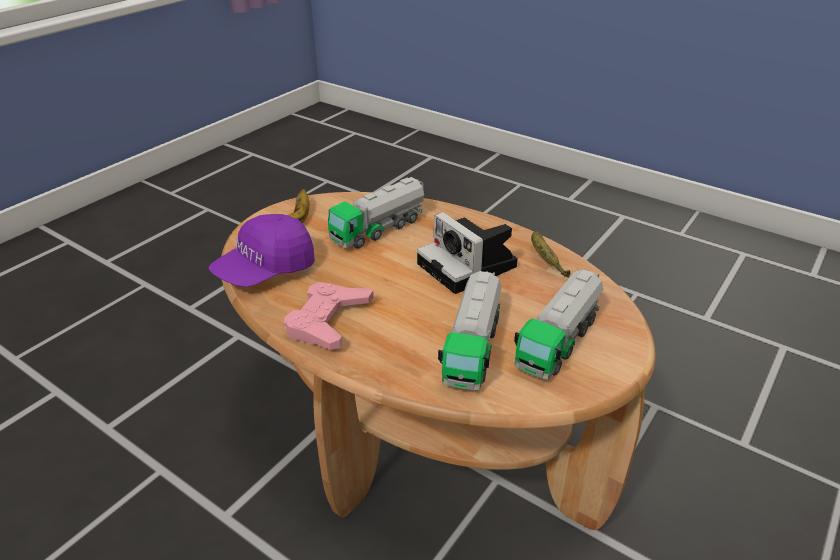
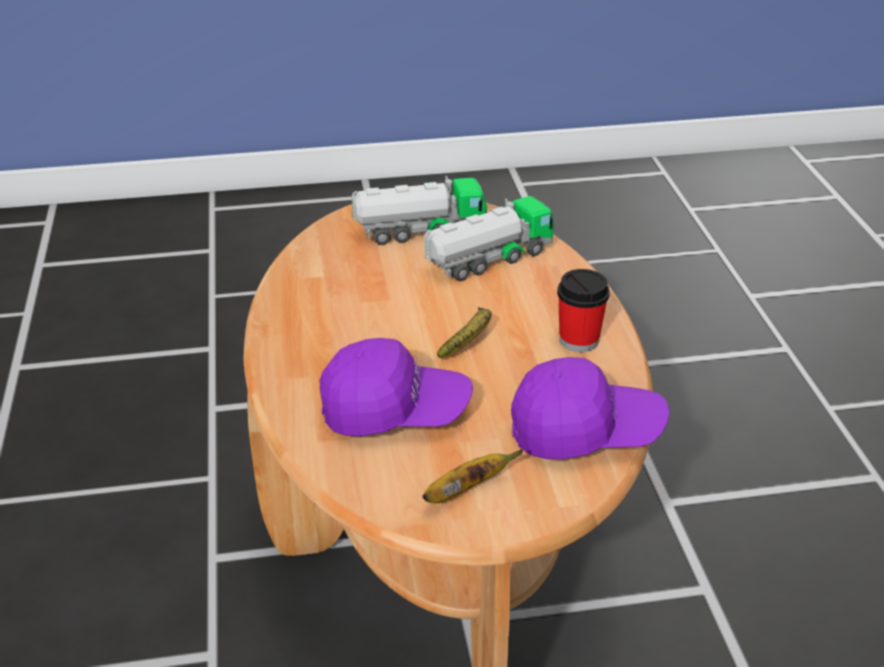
camera: 135 degrees left, 0 degrees up
(328, 321) = (578, 340): pink game controller -> cup
(379, 229) = (395, 411): toy truck -> purple cap
(470, 266) = (378, 315): camera -> none
(545, 259) = (304, 283): banana -> banana (470, 340)

